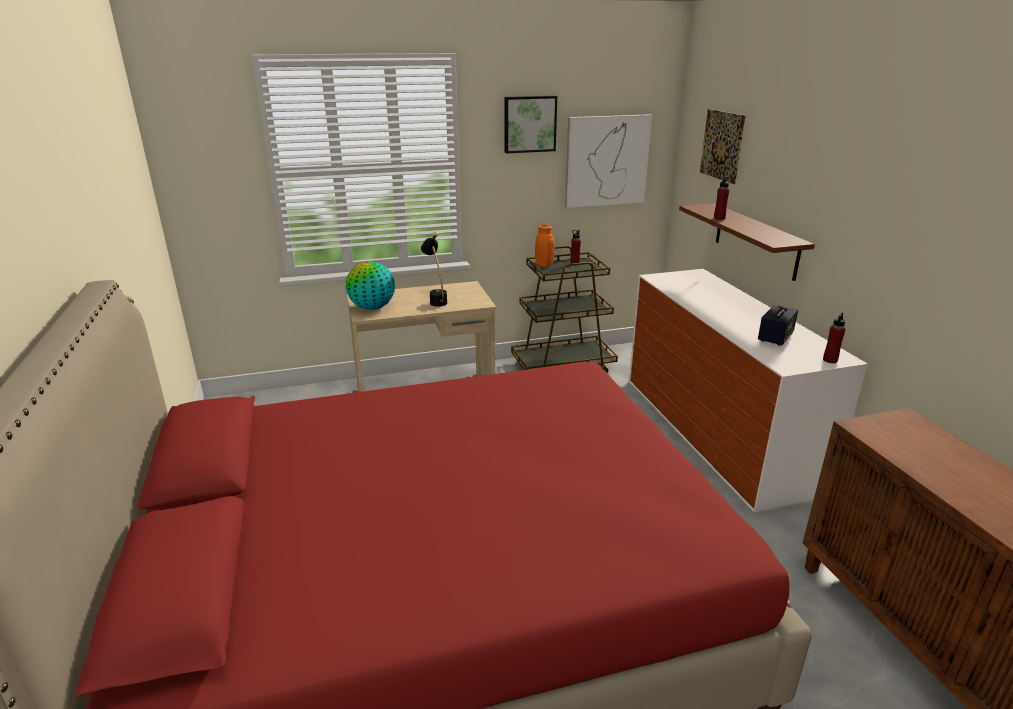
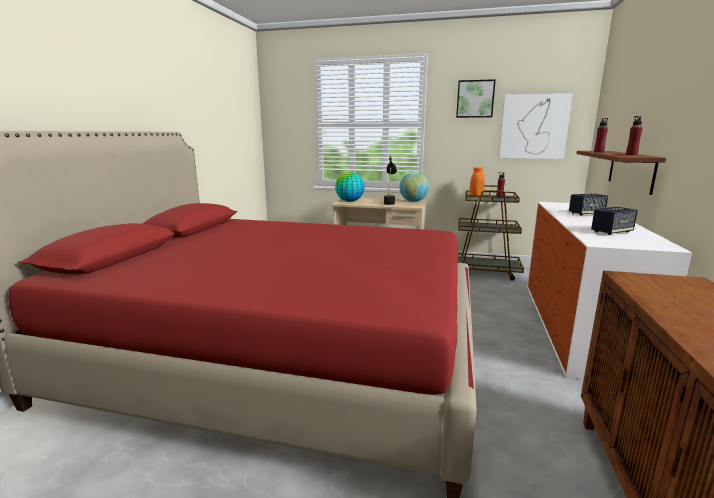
camera: 30 degrees right, 10 degrees down
(465, 289) = (413, 201): none -> globe
(715, 298) = (586, 214): none -> speaker
(721, 145) = (618, 104): picture -> none
(830, 360) = (650, 246): red bottle -> red bottle (631, 154)

